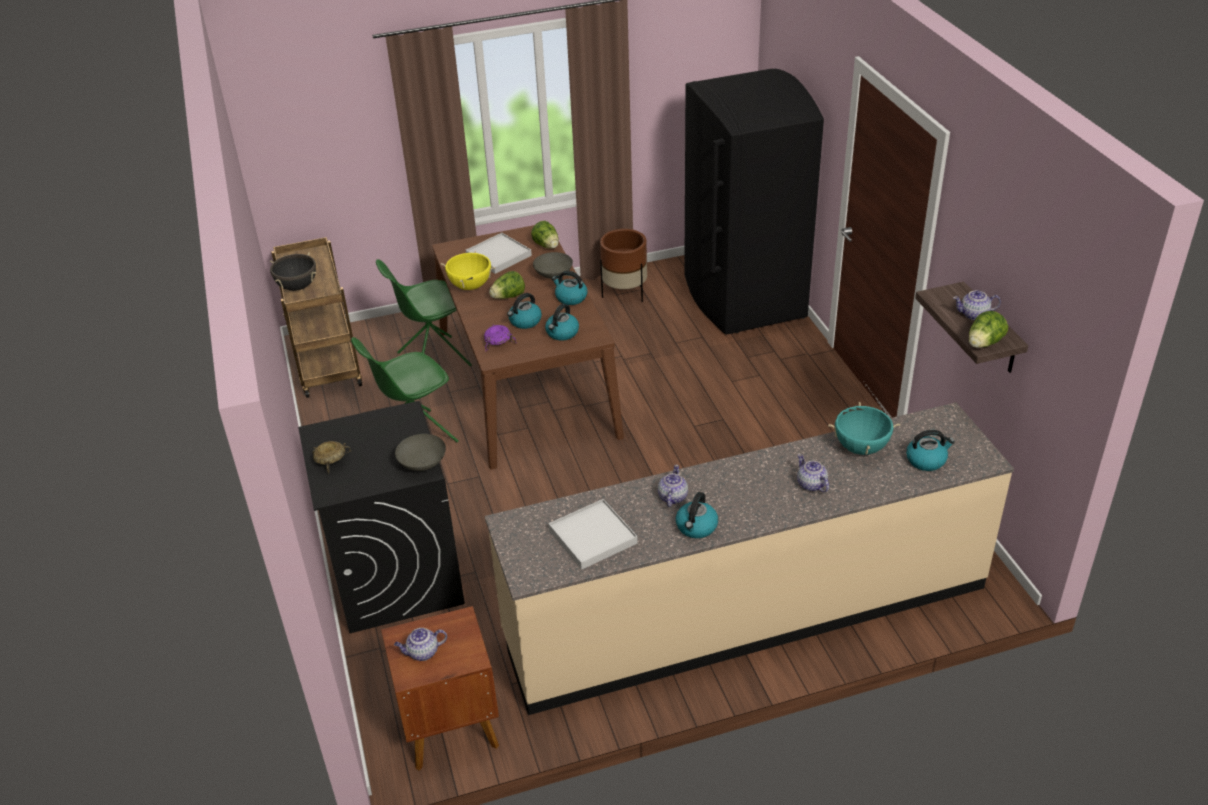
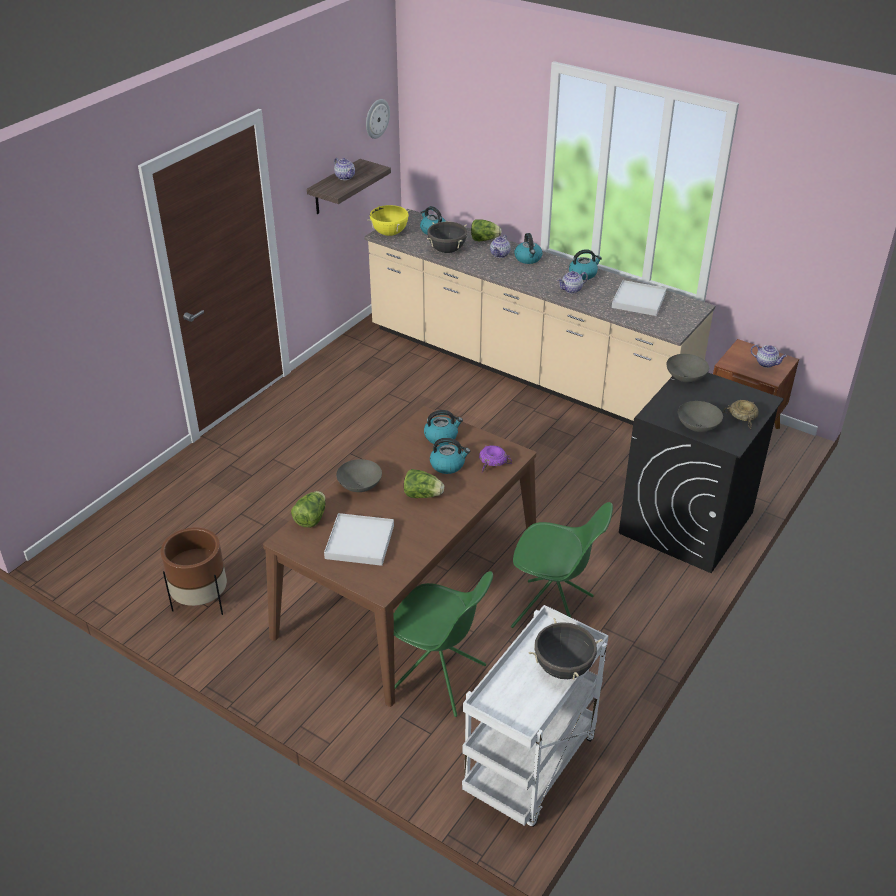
camera: 130 degrees left, 0 degrees up
(326, 364) = (531, 768): brown cart -> white cart
(358, 427) = (698, 427): none -> grey bowl
(470, 286) = (430, 529): yellow cooking pot -> yellow cooking pot (389, 233)
(570, 298) = (386, 458): kettle -> kettle (528, 259)
(742, 298) = (153, 517): black fridge -> none
(861, 448) = (447, 250): turquoise cooking pot -> black cooking pot
(984, 344) = (374, 168): lettuce -> lettuce (484, 239)
(1063, 331) = (376, 118): none -> wall clock

